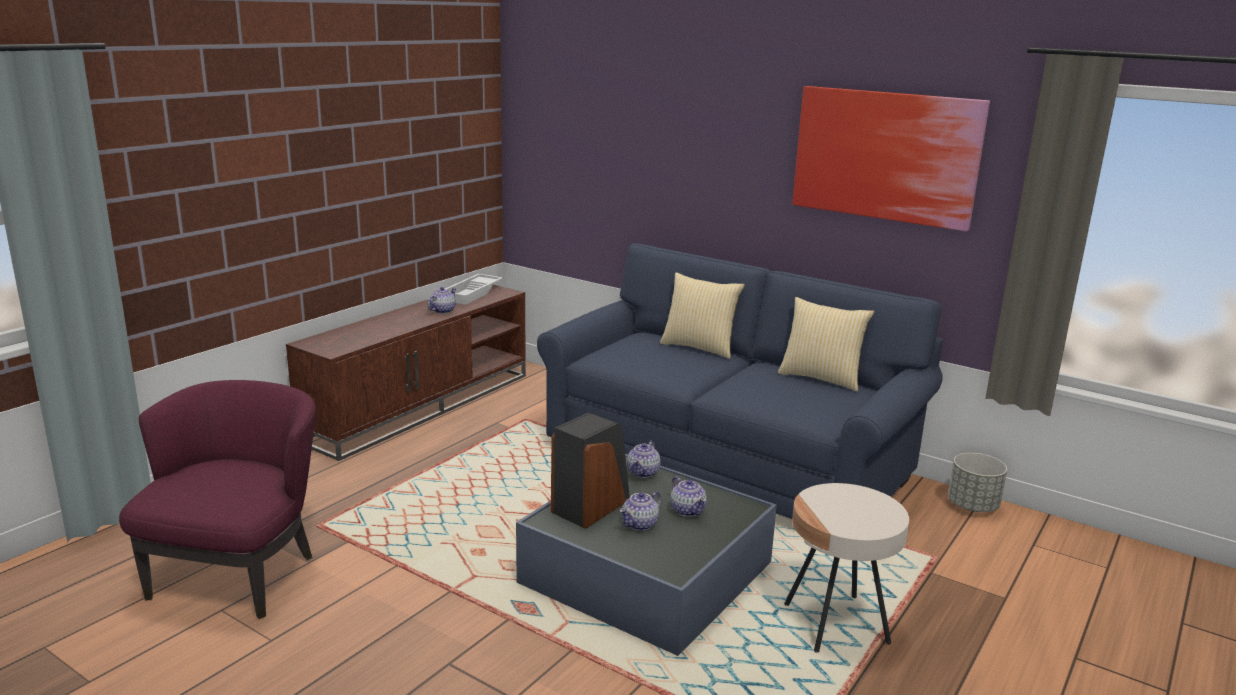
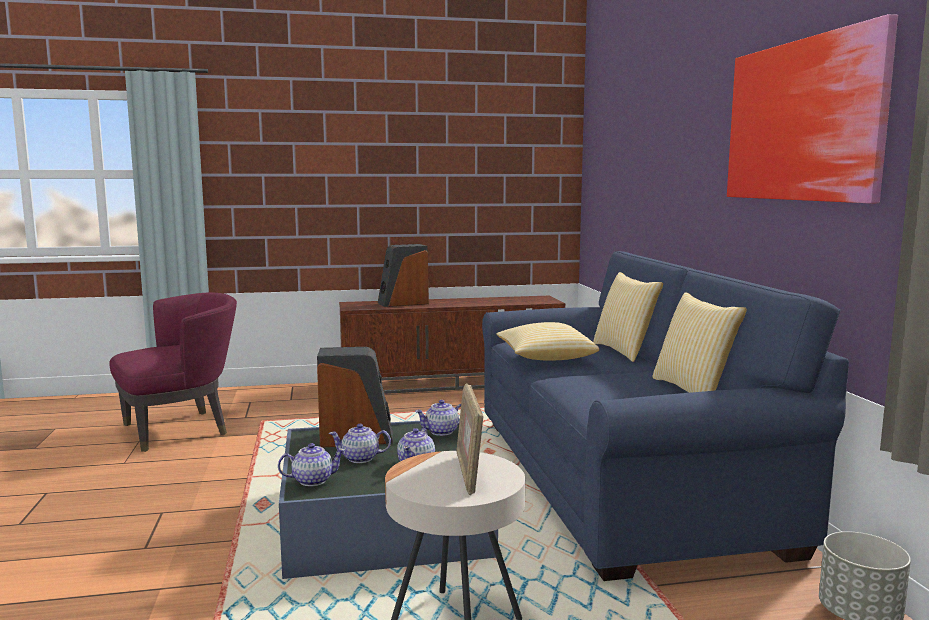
camera: 45 degrees right, 10 degrees down
(369, 329) = (403, 303): none -> speaker
(442, 311) = (474, 303): teapot -> teapot (312, 480)
(473, 293) = (522, 299): white tray -> none
(665, 373) = (545, 358): none -> pillow
(854, 504) = (469, 474): none -> picture frame

